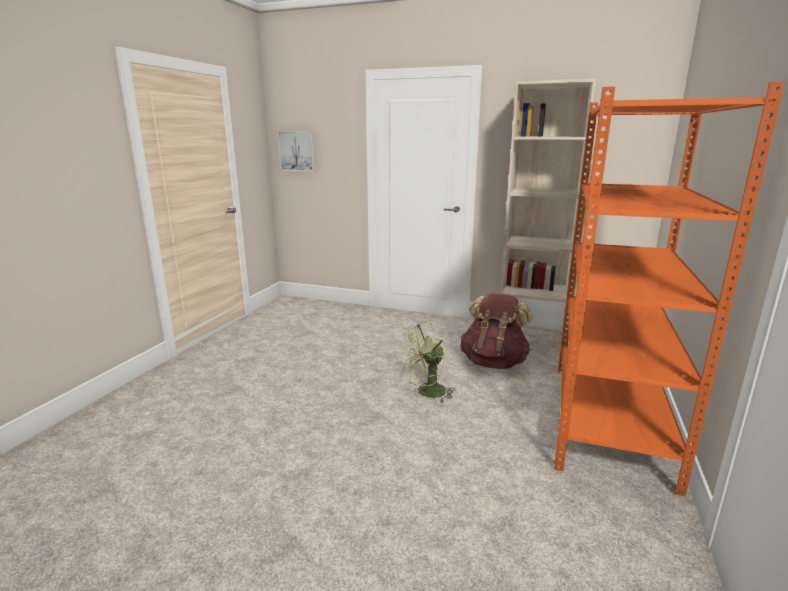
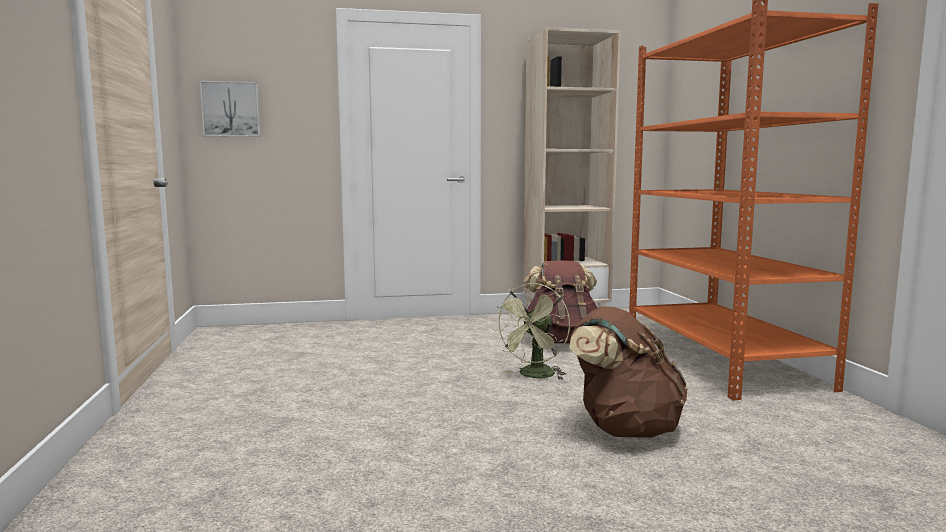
camera: 30 degrees left, 10 degrees down
(422, 468) = (624, 429): none -> brown backpack

